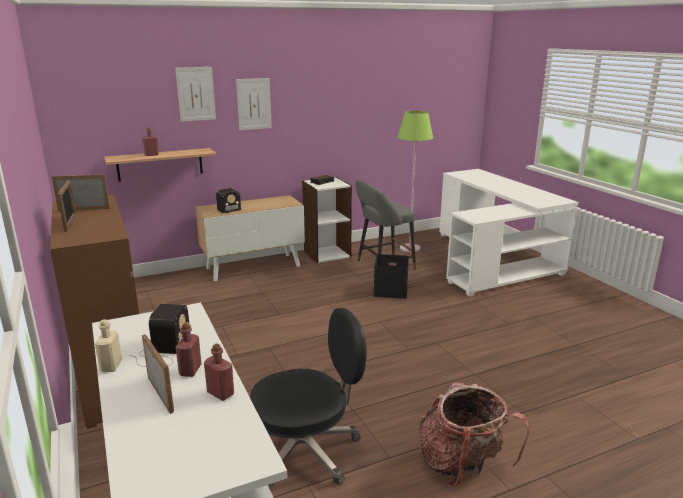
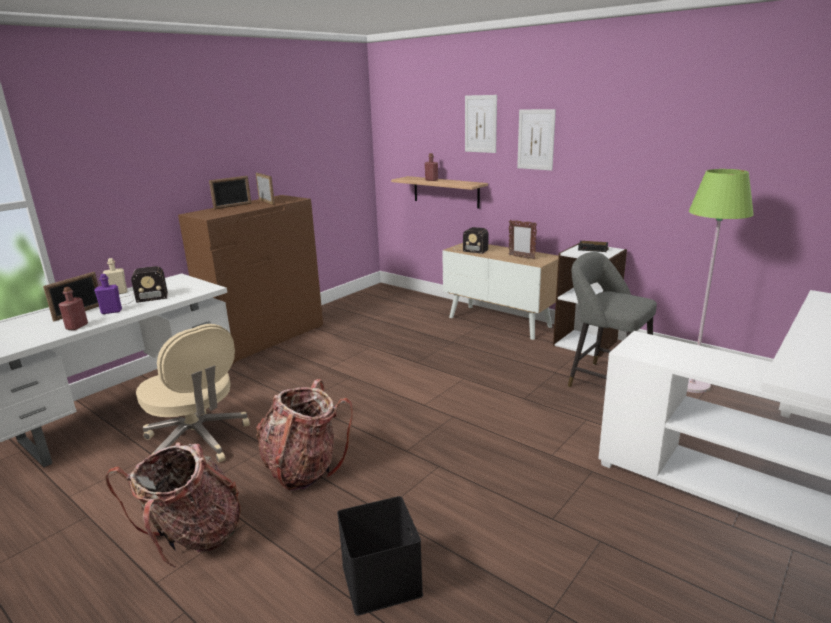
camera: 65 degrees right, 0 degrees up
(190, 370) = (111, 311): red bottle -> purple bottle
(272, 203) = (521, 257): none -> picture frame
(306, 451) = (197, 441): black office chair -> beige office chair
(391, 290) = (543, 404): black storage box -> black storage box (383, 580)
(401, 396) = (304, 469): none -> backpack

